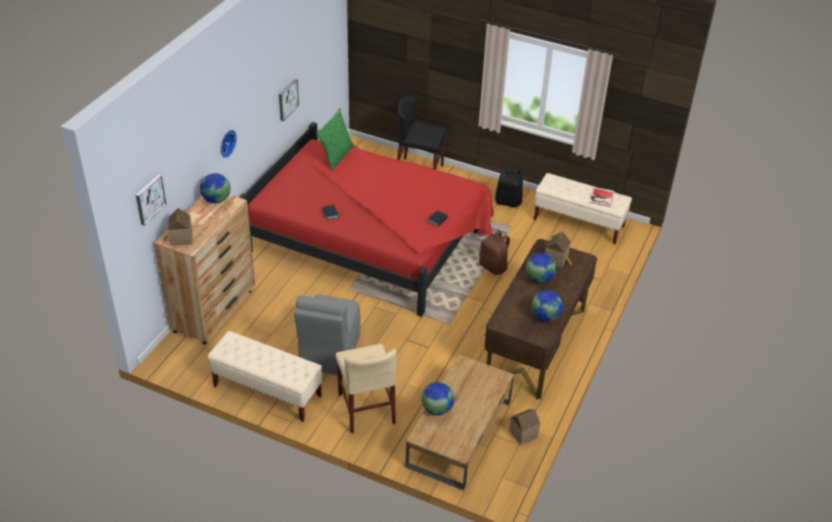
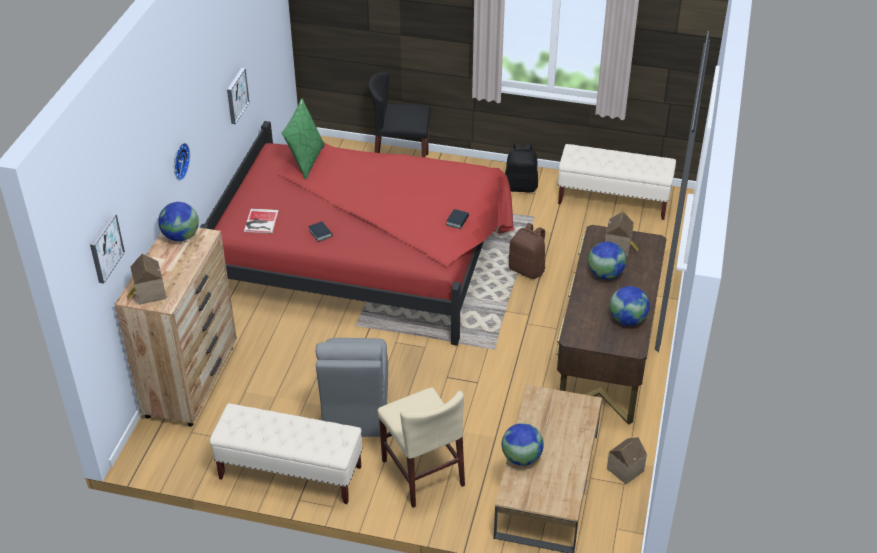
camera: 10 degrees left, 0 degrees up
(601, 197) = (640, 164): book -> book (260, 222)

